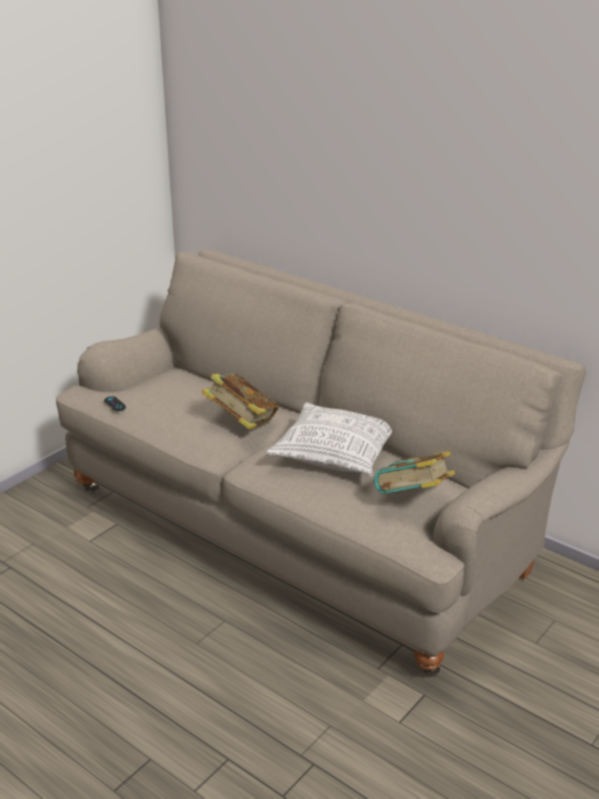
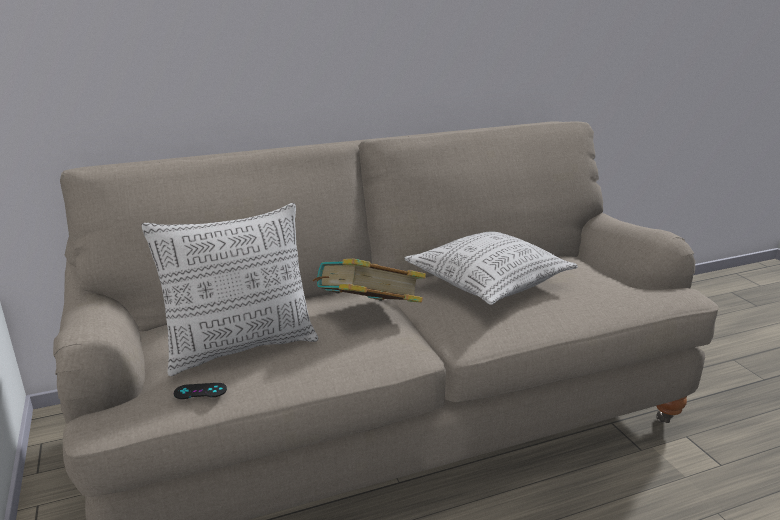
camera: 60 degrees left, 5 degrees down
(163, 397) = (241, 348): none -> pillow
(413, 499) = (598, 273): book -> none

